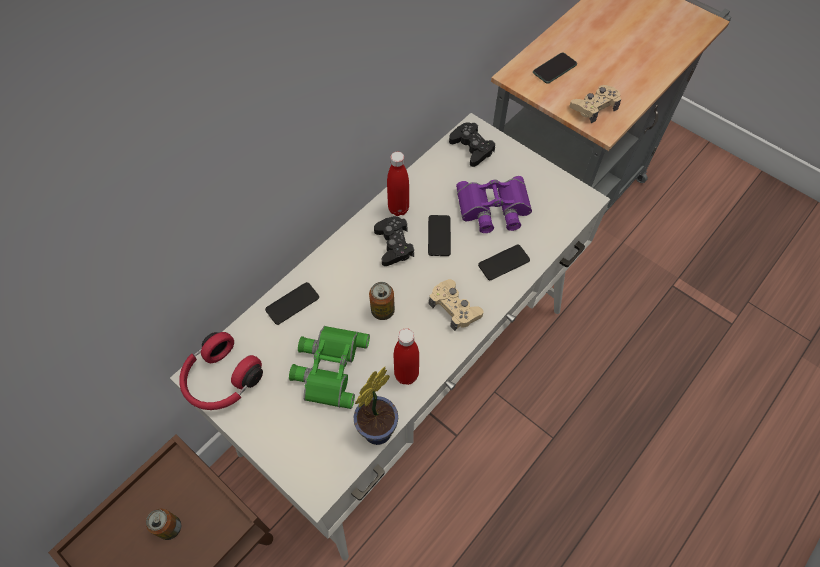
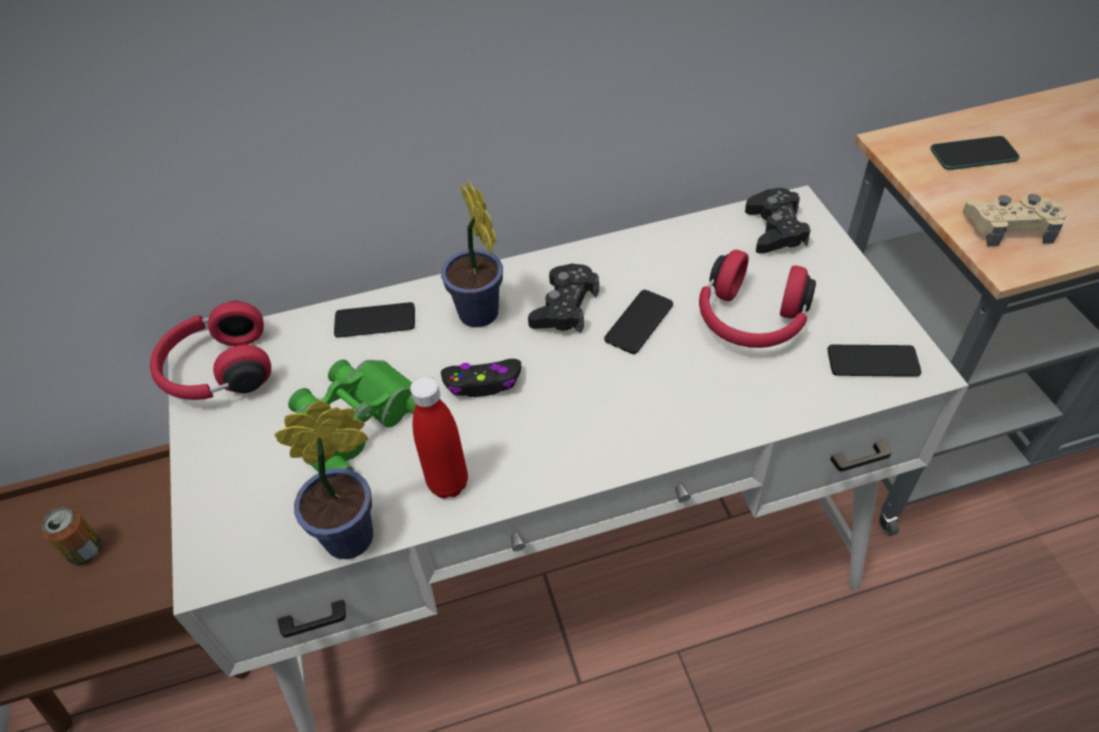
camera: 35 degrees right, 10 degrees down
(352, 272) = (481, 317): none -> potted plant
(382, 310) = (483, 383): can -> black game controller
(398, 209) = (606, 265): red bottle -> none
(454, 308) = (588, 427): beige game controller -> none
(493, 209) = (750, 321): purple binoculars -> red headphones
(504, 262) = (712, 400): phone -> phone (873, 361)

